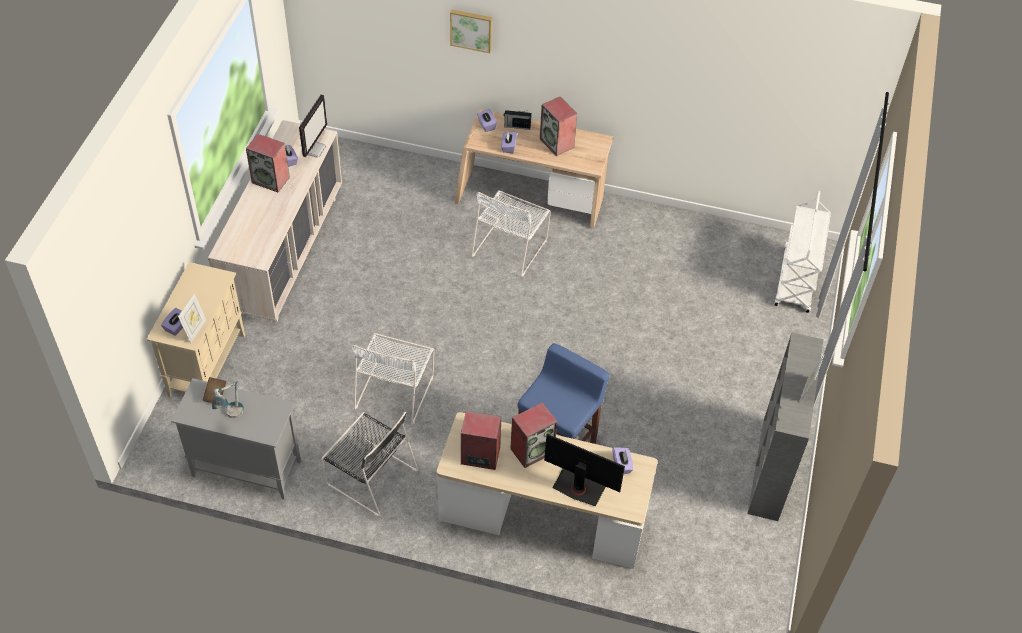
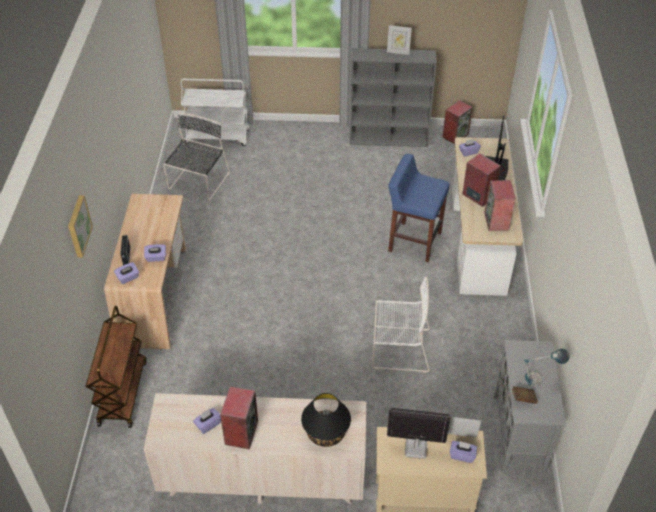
camera: 100 degrees left, 5 degrees down
(244, 235) = (326, 433): none -> black table lamp
(314, 149) = (187, 406): monitor -> monitor (415, 448)
(370, 476) = (487, 346): black chair -> black chair (198, 182)
(414, 168) = (122, 392): none -> brown cart
(510, 246) = (216, 300): white chair -> none
(557, 143) = (146, 226): speaker -> speaker (455, 135)

